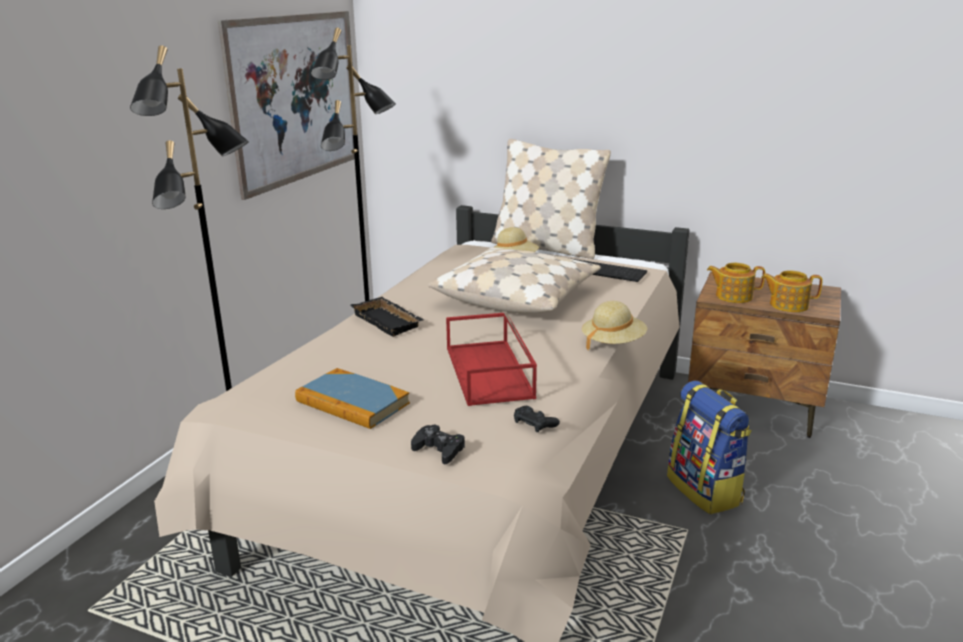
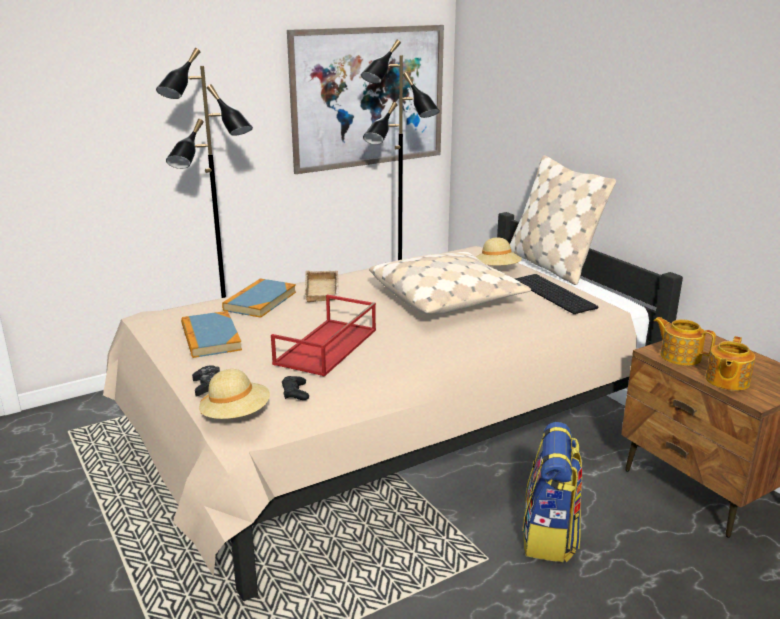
camera: 35 degrees right, 0 degrees up
(338, 350) = (260, 301): none -> book
(389, 321) = (324, 291): black tray -> beige tray
(613, 343) = (459, 356): beige hat -> beige hat (236, 415)
(787, 305) = (726, 381): teapot -> teapot turned 105 degrees counterclockwise

